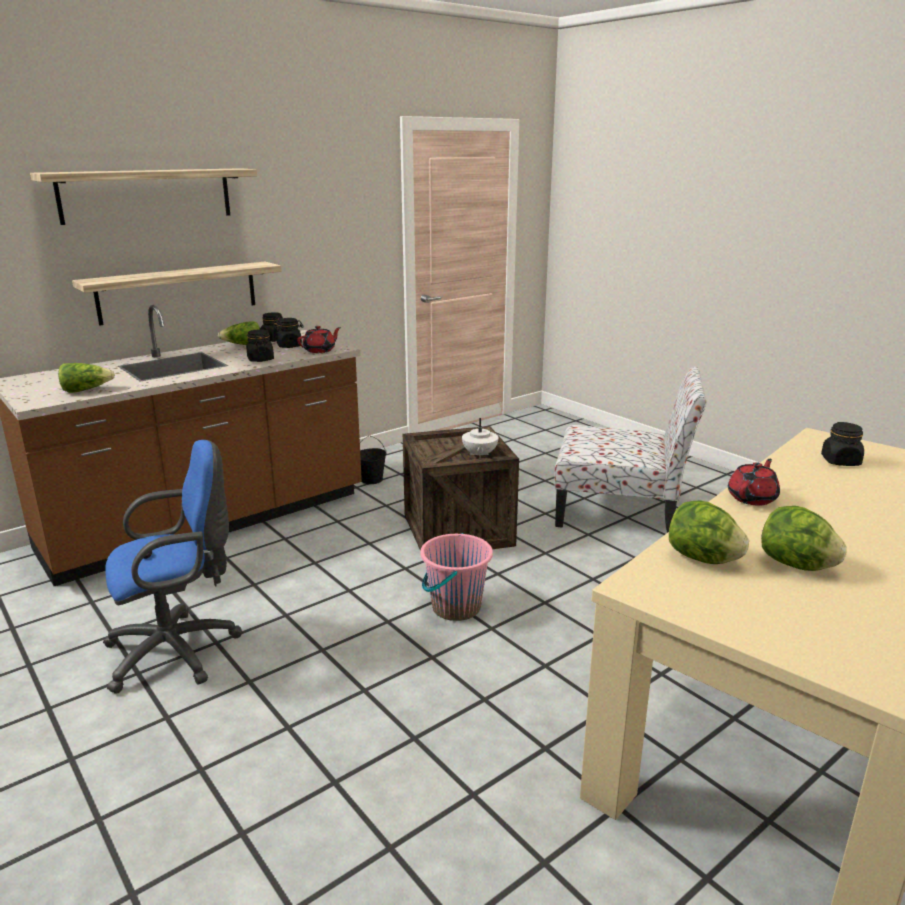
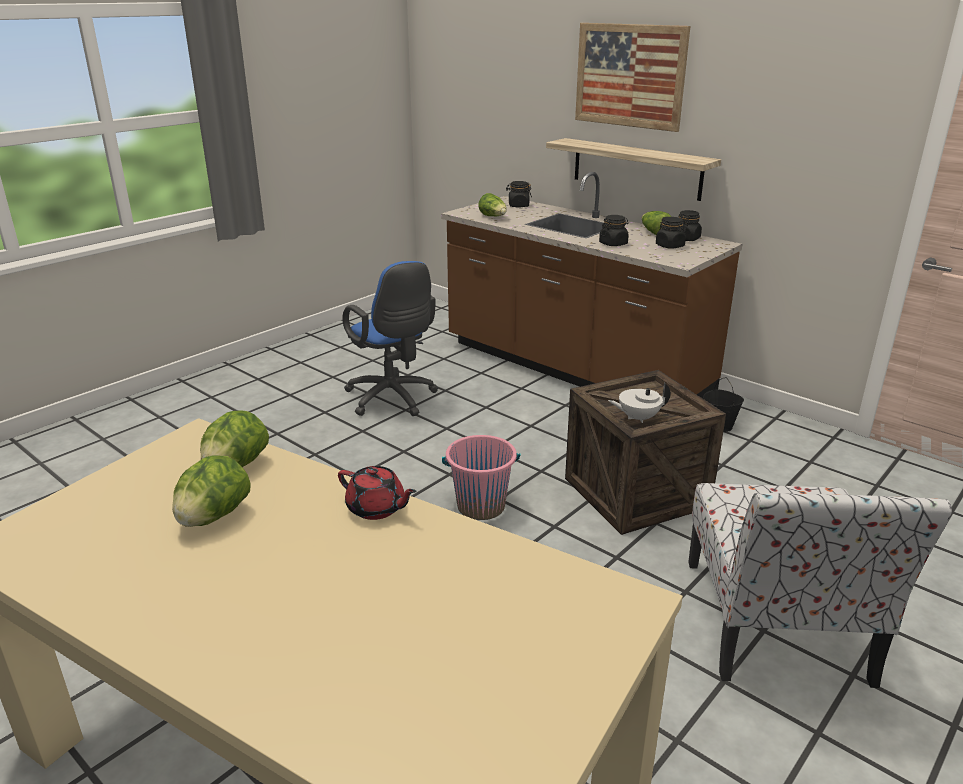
camera: 80 degrees right, 5 degrees up
(147, 195) = (629, 76): shelf -> picture
(320, 350) = (665, 257): red teapot -> none
(840, 461) = (524, 604): black jar -> black jar (518, 206)

